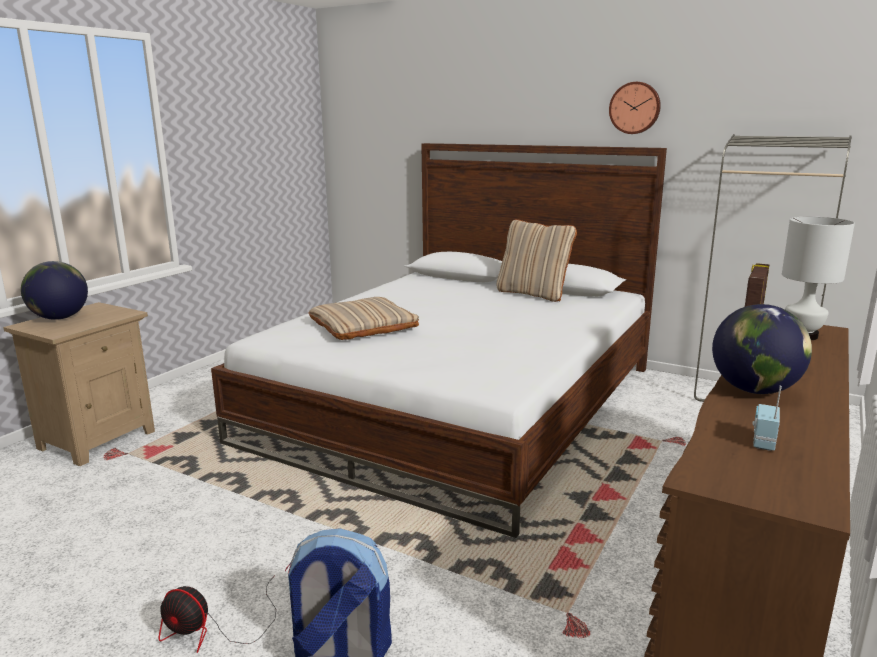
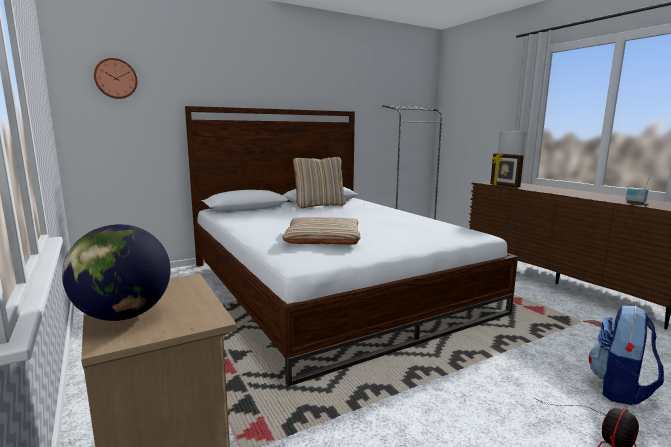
camera: 60 degrees left, 5 degrees down
(635, 108) = (333, 88): wall clock -> wall clock (115, 78)
(755, 390) = (576, 194): globe -> none

